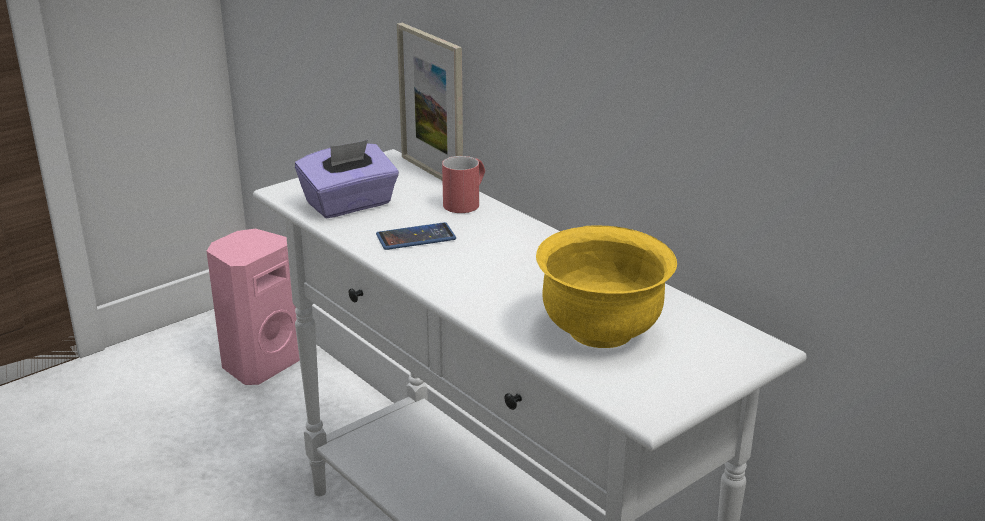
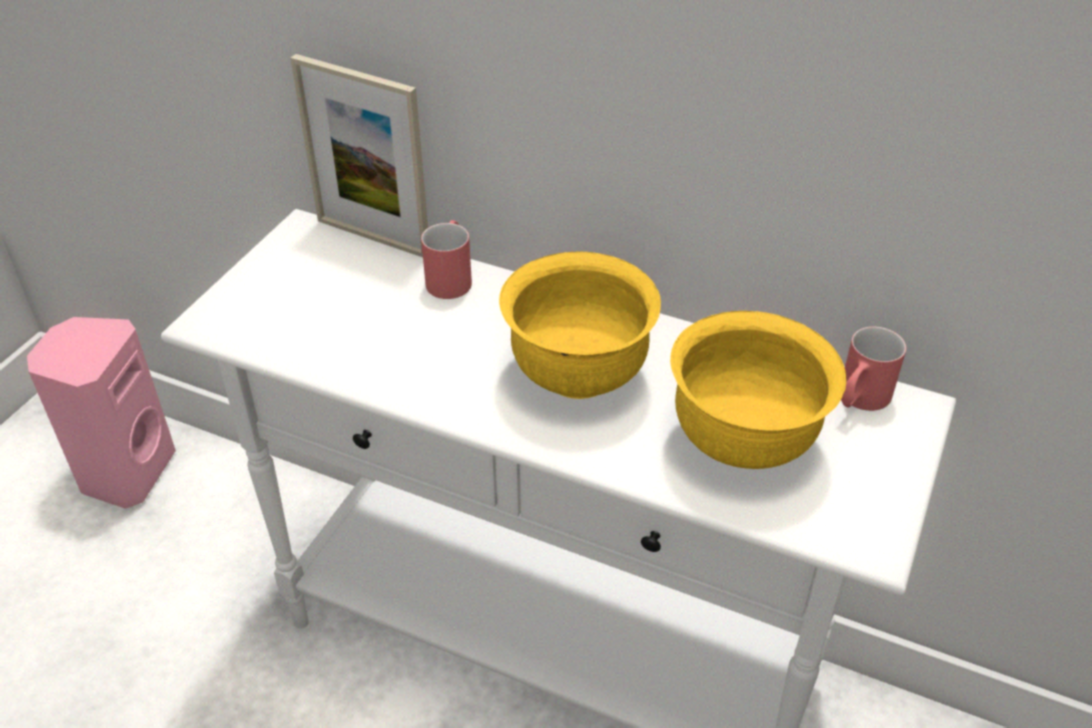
camera: 25 degrees left, 15 degrees up
(349, 205) = (310, 323): purple tissue box -> none
(416, 237) = (432, 355): phone -> none
(510, 269) = (578, 373): none -> yellow bowl
(717, 333) = (858, 400): none -> red mug

